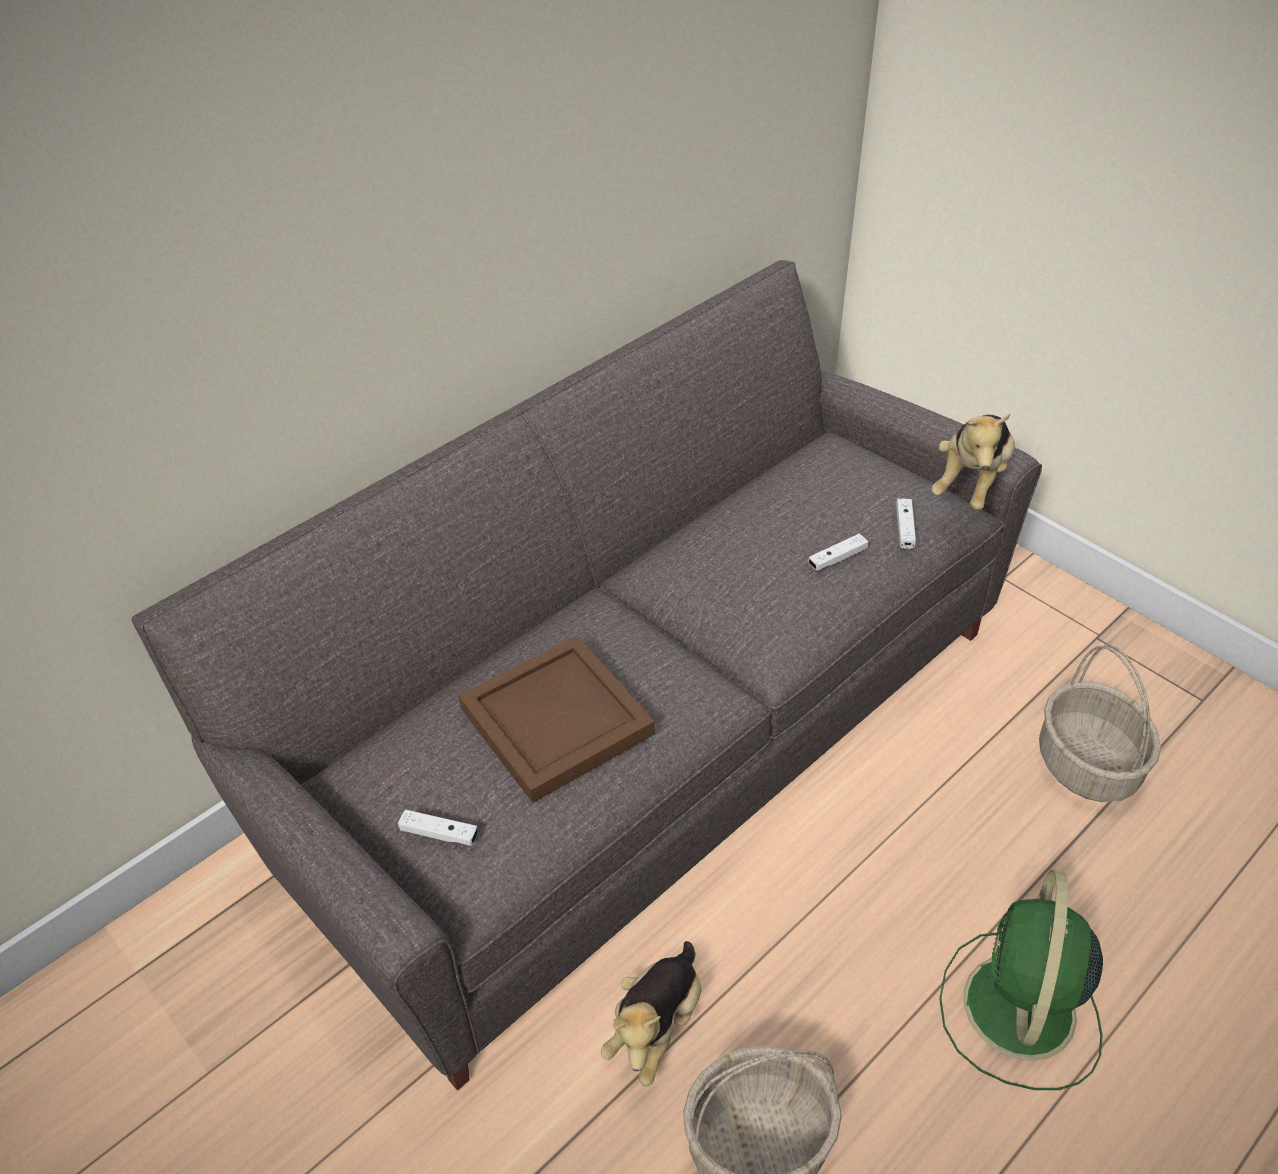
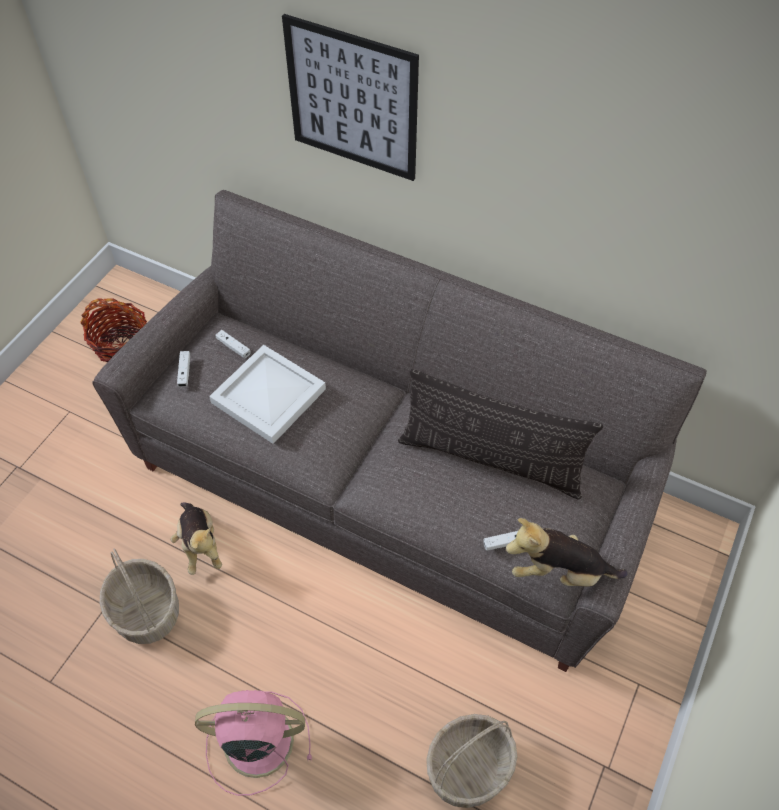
camera: 70 degrees right, 10 degrees up
(128, 1089) = (122, 344): none -> basket
(309, 239) = (352, 100): none -> picture
(553, 720) = (268, 394): brown tray -> white tray
(656, 1026) = (200, 545): plush toy -> plush toy turned 120 degrees counterclockwise
(773, 511) = (491, 459): none -> pillow
(837, 558) = (456, 506): white game controller -> white game controller (233, 347)
(1018, 1012) = (255, 741): green fan -> pink fan

